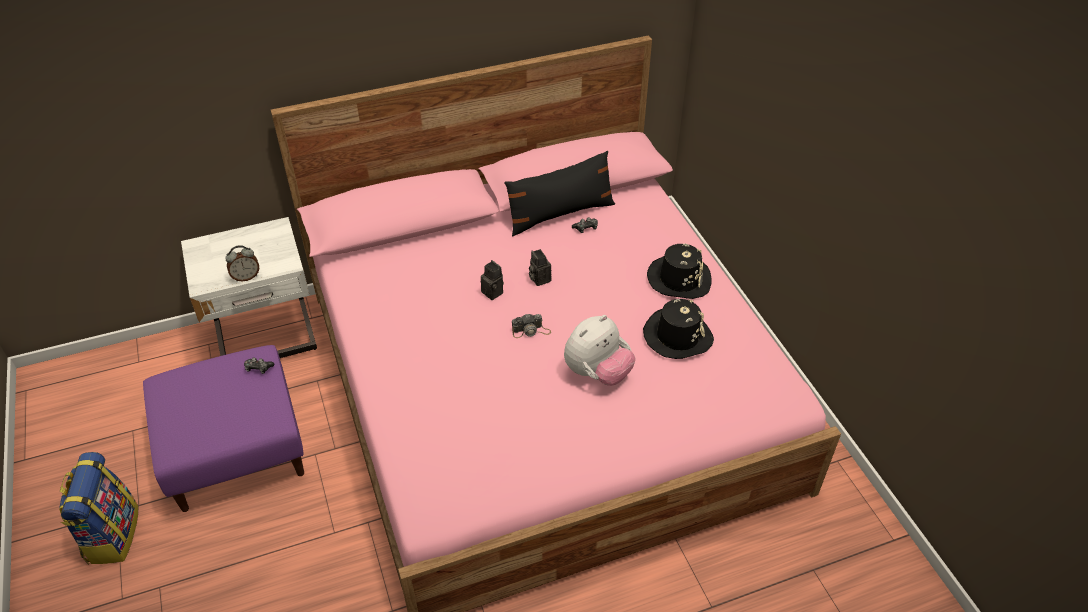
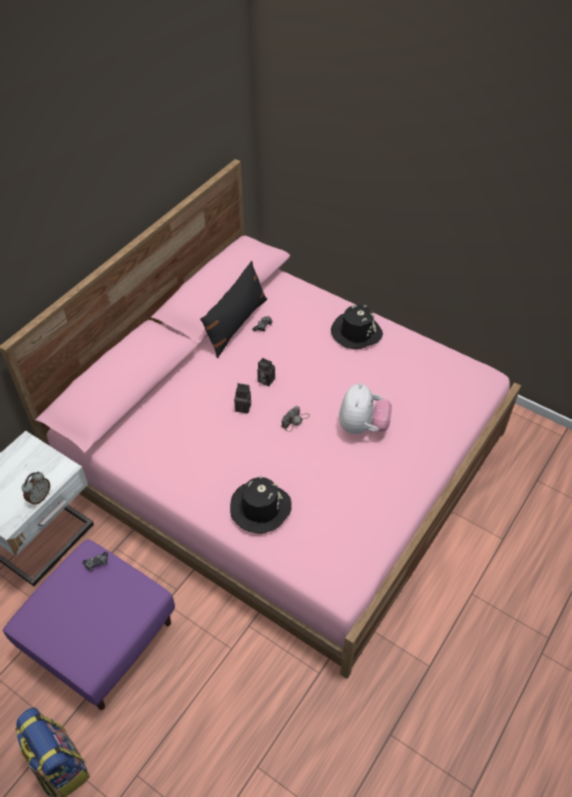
camera: 35 degrees left, 5 degrees up
(677, 336) = (389, 373): black hat -> black hat (260, 508)

